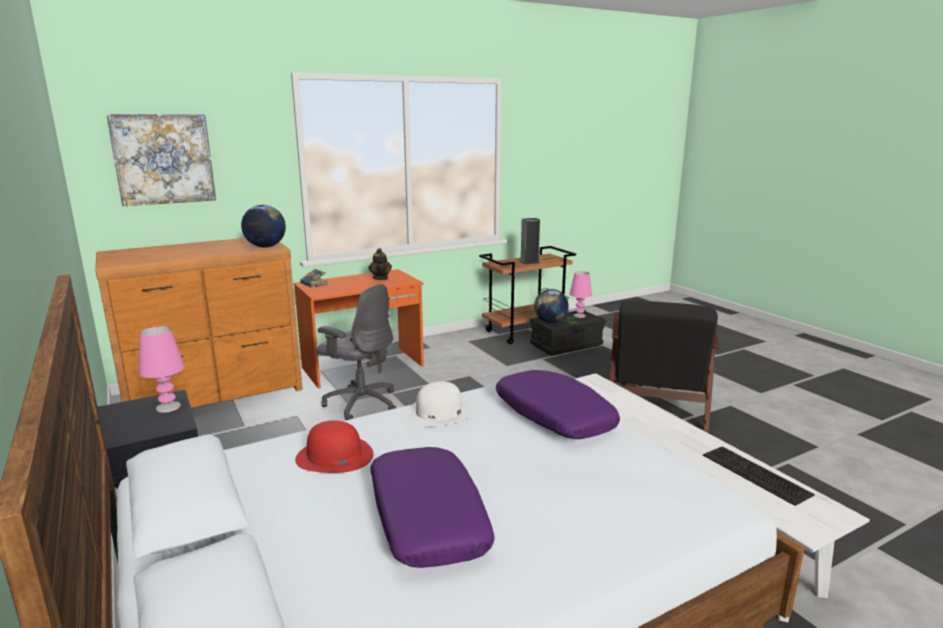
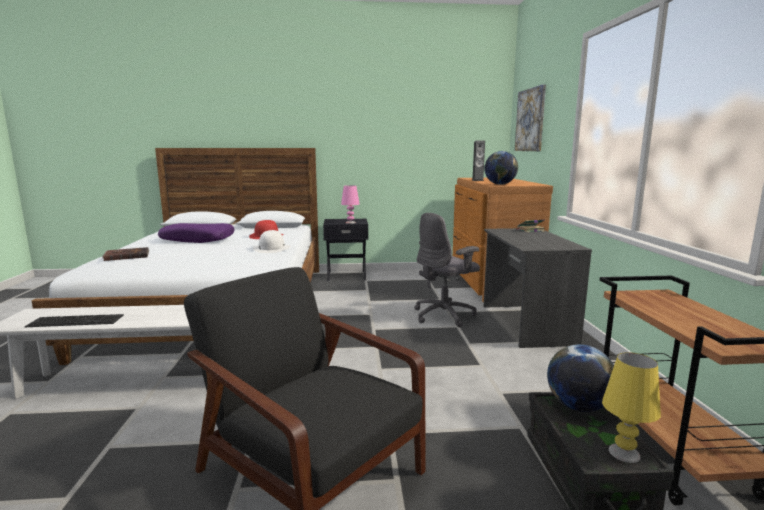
camera: 115 degrees right, 5 degrees down
(363, 367) = (525, 324): orange desk -> grey desk
(380, 278) = (545, 242): teapot -> none
(529, 262) = (679, 315): speaker -> speaker (477, 180)
(553, 416) = (219, 263): purple pillow -> none
(579, 315) = (624, 453): pink table lamp -> yellow table lamp
(628, 505) = (126, 256): none -> brown book

